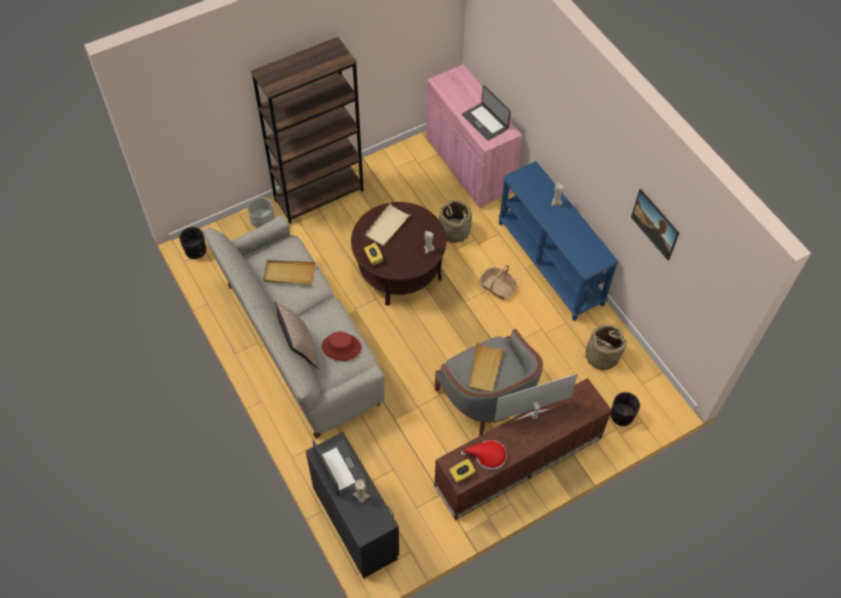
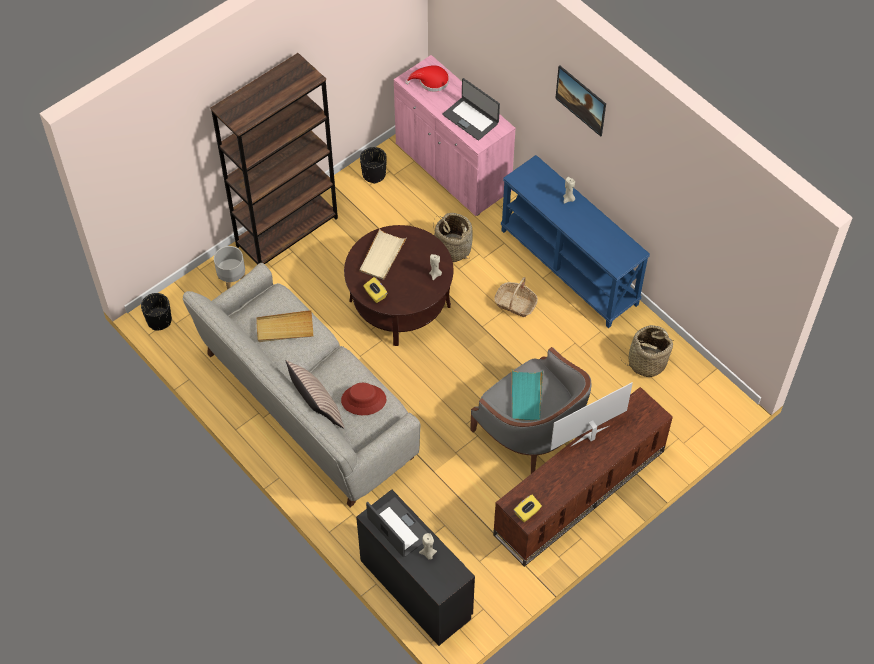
camera: 10 degrees left, 0 degrees up
(485, 369) = (526, 397): beige tray -> turquoise tray
(487, 456) = (550, 489): red hat -> red hat (431, 81)
(621, 416) = (681, 423): black planter -> black planter (374, 174)
(652, 231) = (684, 216): picture -> picture (580, 108)

